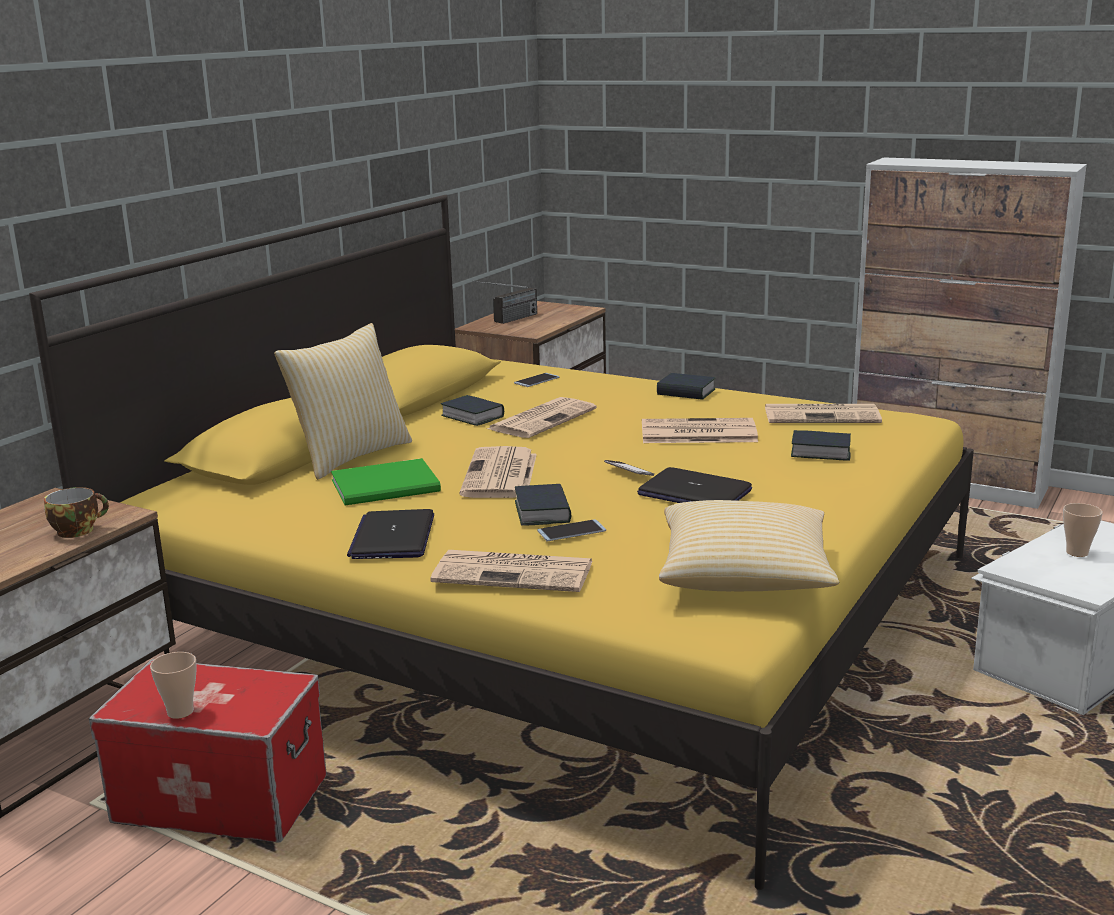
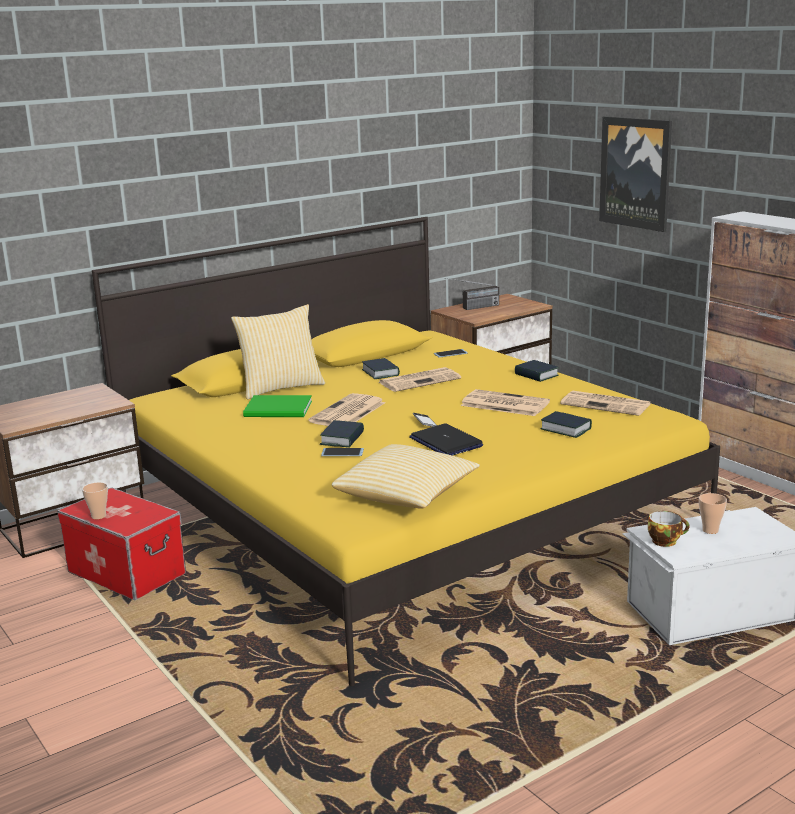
camera: 25 degrees right, 0 degrees up
(78, 530) = (87, 408): cup -> cup (665, 541)
(393, 537) = (246, 439): laptop -> none
(515, 572) = (285, 470): newspaper -> none
(713, 121) = (636, 173): none -> picture

